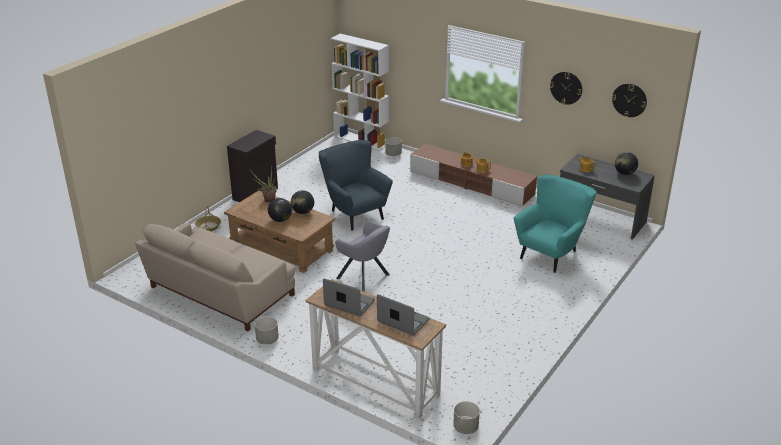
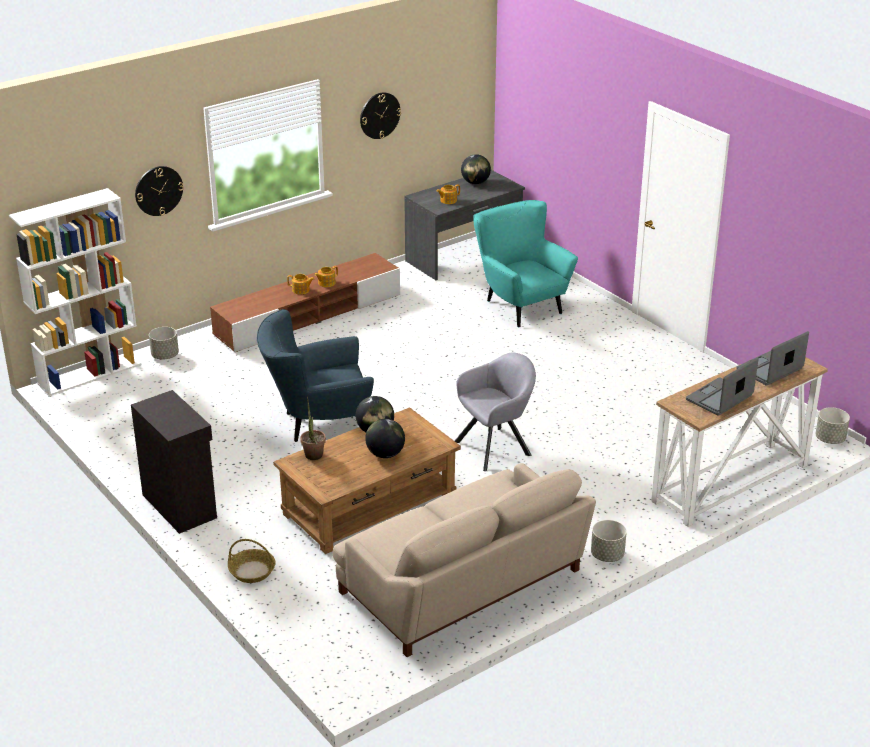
camera: 70 degrees left, 0 degrees up
(629, 100) = (453, 92): wall clock -> wall clock (158, 190)

